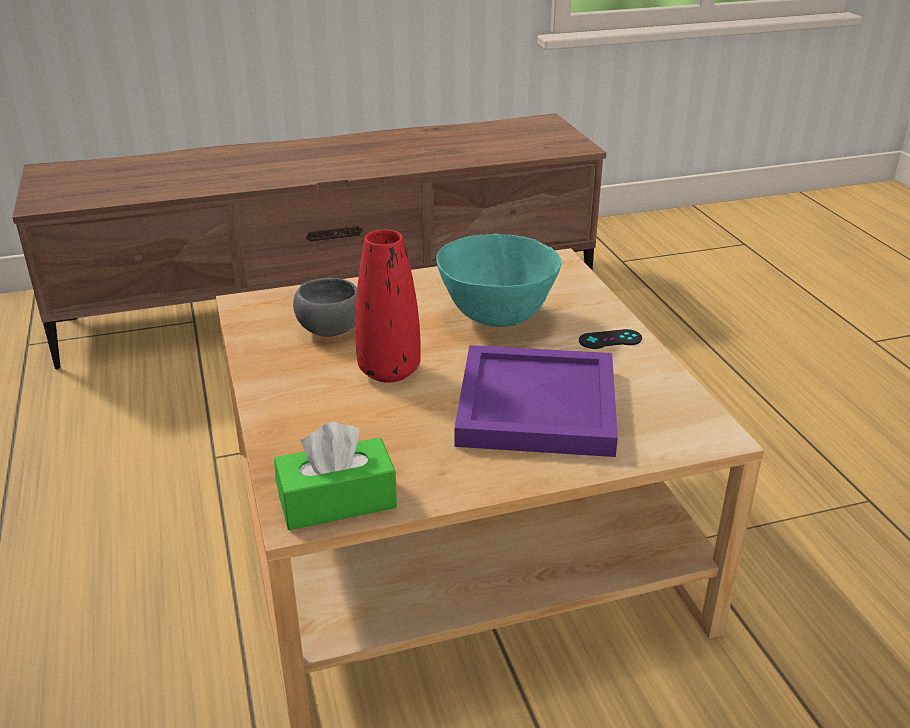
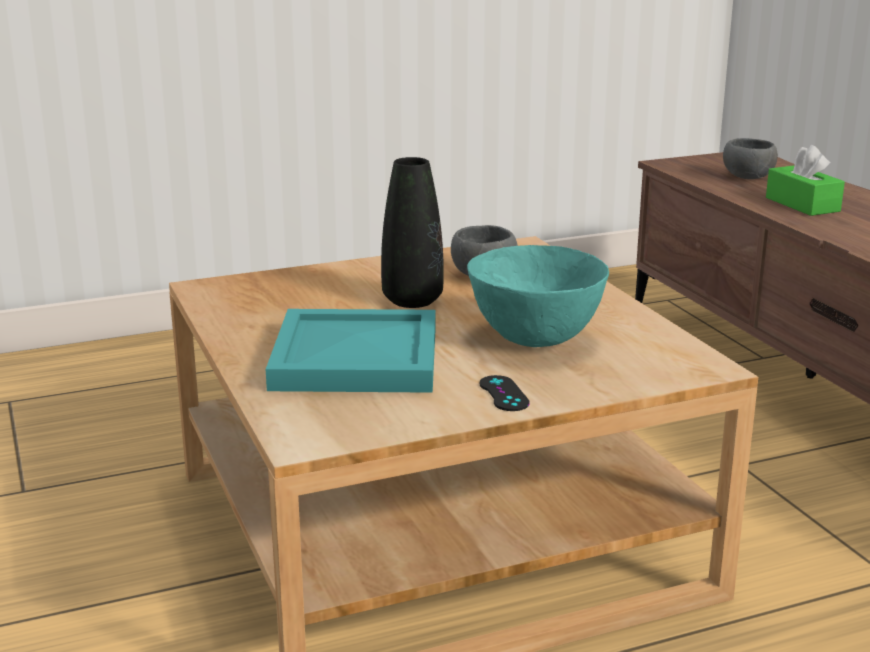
camera: 85 degrees right, 10 degrees down
(122, 181) = (746, 177): none -> grey bowl
(337, 501) = (219, 296): green tissue box -> green tissue box (802, 204)
(389, 371) = (412, 300): red vase -> black vase
(539, 408) = (353, 359): purple tray -> turquoise tray

